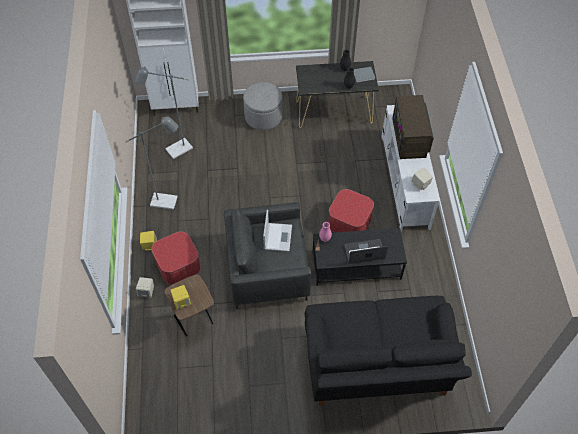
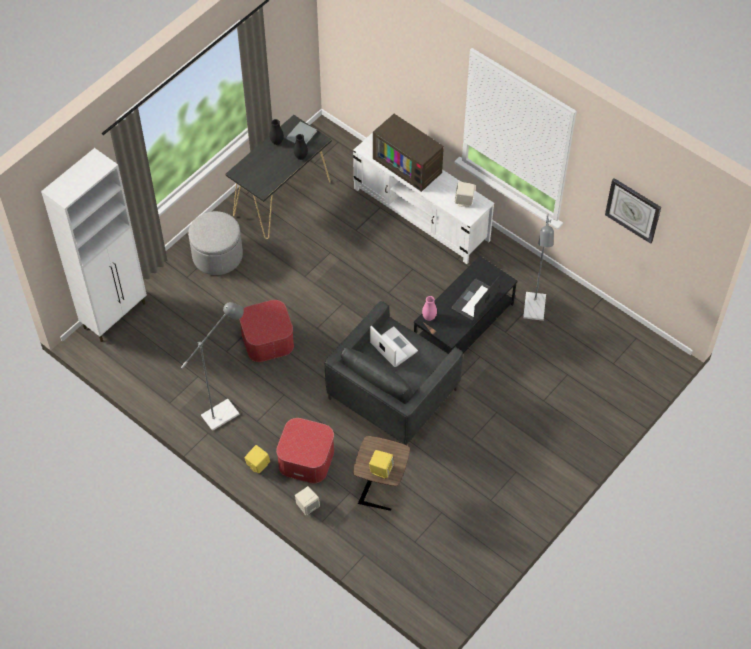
camera: 45 degrees left, 0 degrees up
(175, 151) = (170, 359): grey floor lamp -> grey floor lamp (534, 312)
(349, 221) = (414, 290): ottoman -> ottoman (267, 339)
(376, 367) = (572, 394): black sofa -> none
(500, 266) = (633, 210): none -> wall clock

